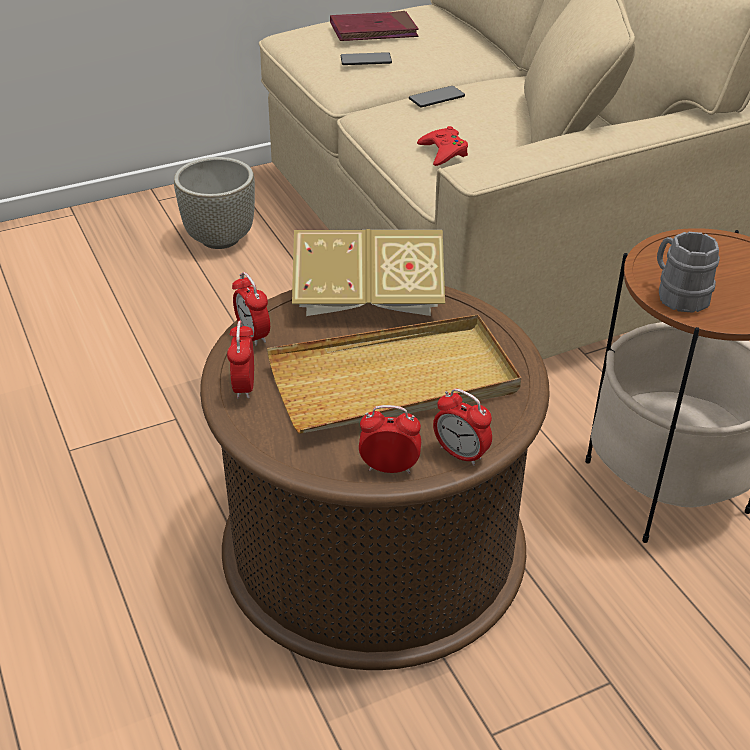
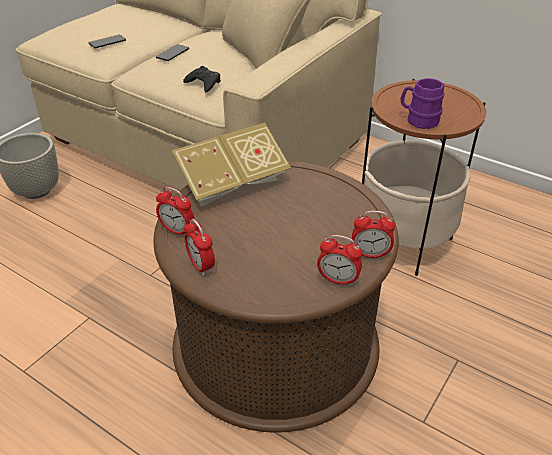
camera: 30 degrees left, 0 degrees up
(373, 31) = (97, 24): red book -> none
(389, 468) = (338, 280): alarm clock -> alarm clock turned 135 degrees counterclockwise
(394, 381) = (293, 226): beige tray -> none
(443, 152) = (204, 83): red game controller -> black game controller
(677, 294) = (418, 120): grey mug -> purple mug

